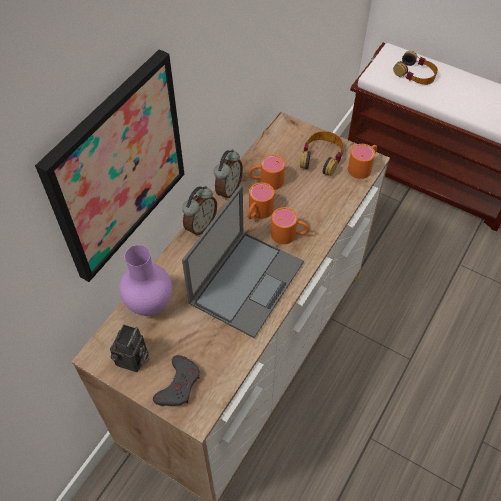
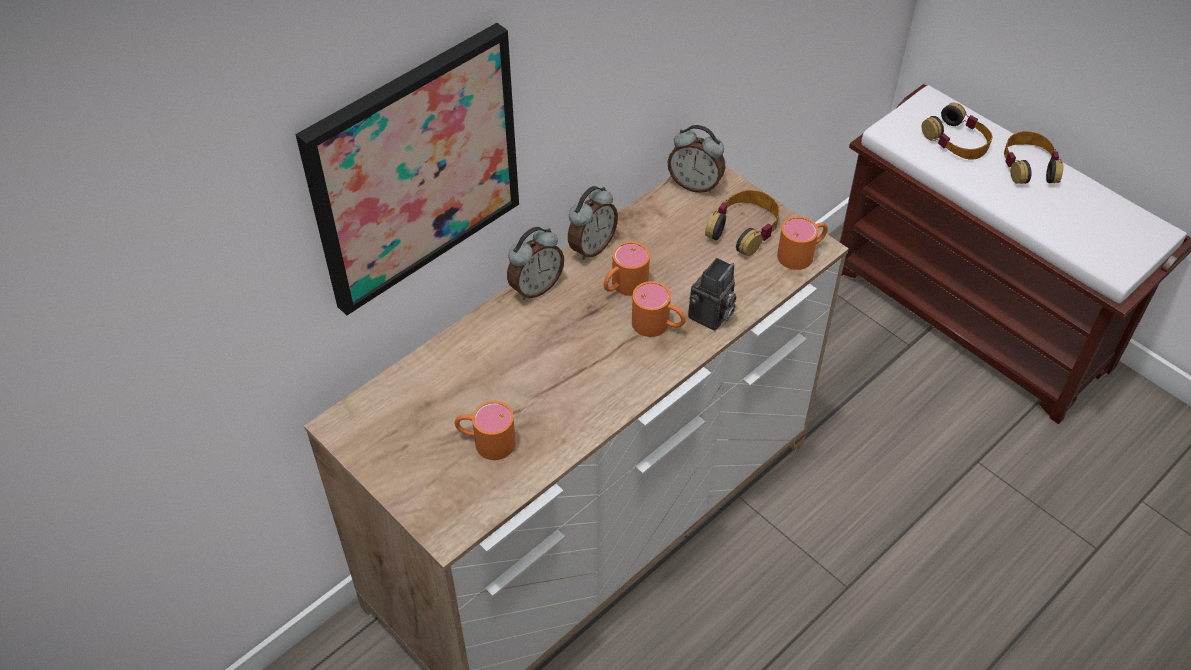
camera: 15 degrees right, 5 degrees down
(133, 360) = (385, 442): camera -> camera (711, 317)
(148, 304) = (429, 376): purple vase -> none
(178, 384) = (436, 487): grey game controller -> none
(247, 281) = (576, 374): laptop -> none
(266, 181) = (650, 245): orange mug -> orange mug (485, 441)
(281, 134) = (695, 184): none -> alarm clock
(461, 82) = (1029, 165): none -> headphones

